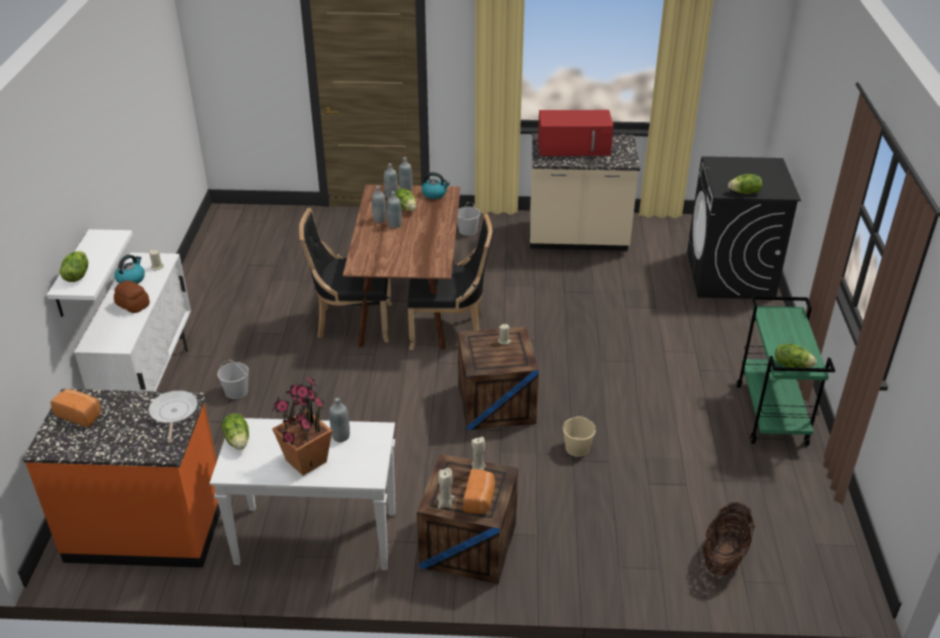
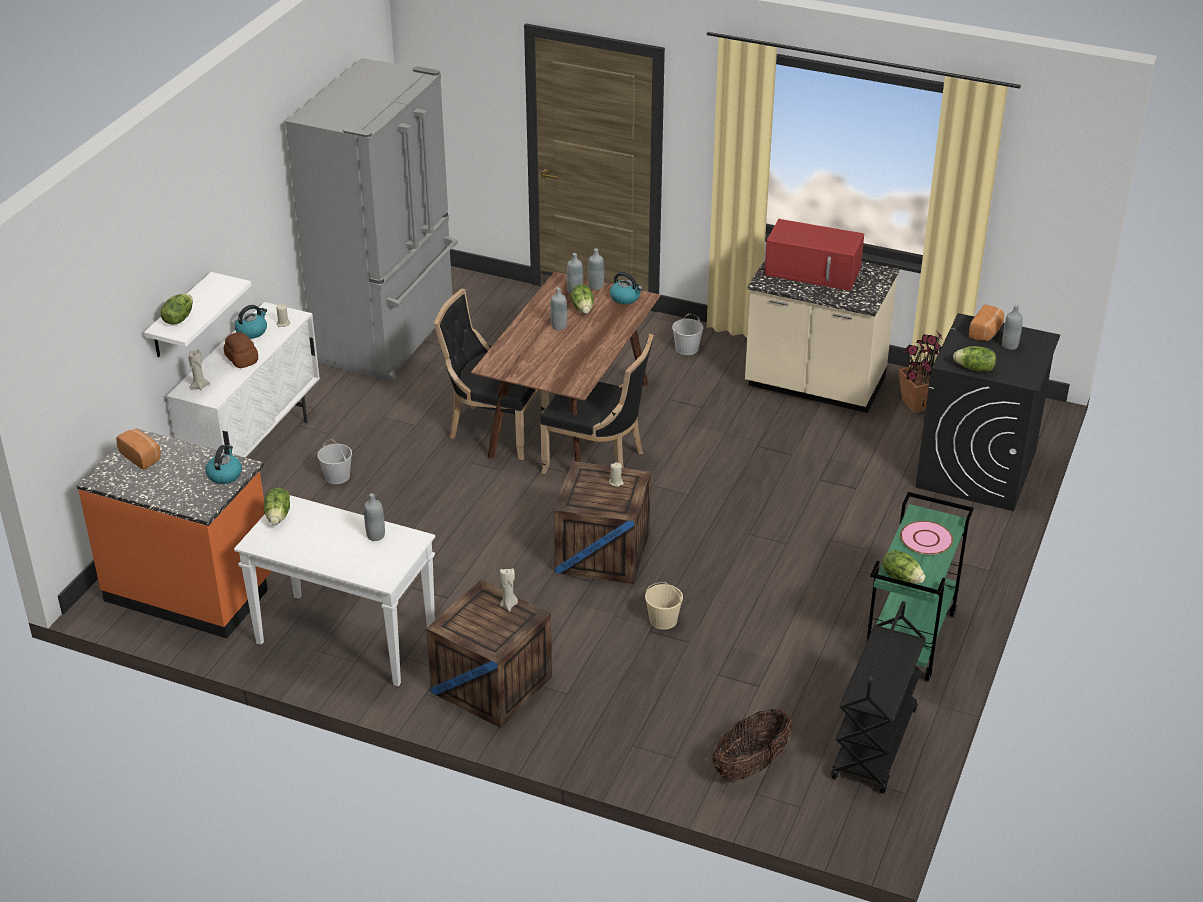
camera: 20 degrees right, 0 degrees up
(173, 413) = (224, 475): frying pan -> kettle
(226, 267) = (390, 337): none -> grey fridge
(305, 461) = (330, 550): potted plant -> potted plant (918, 404)
(379, 219) = (546, 316): grey bottle -> grey bottle (1009, 345)
(445, 503) = (457, 627): beige candle -> beige candle (199, 386)
(480, 499) = (493, 632): bread -> bread (986, 332)
(786, 330) = (926, 539): none -> pink plate
(805, 510) = (875, 745): none -> black cart

